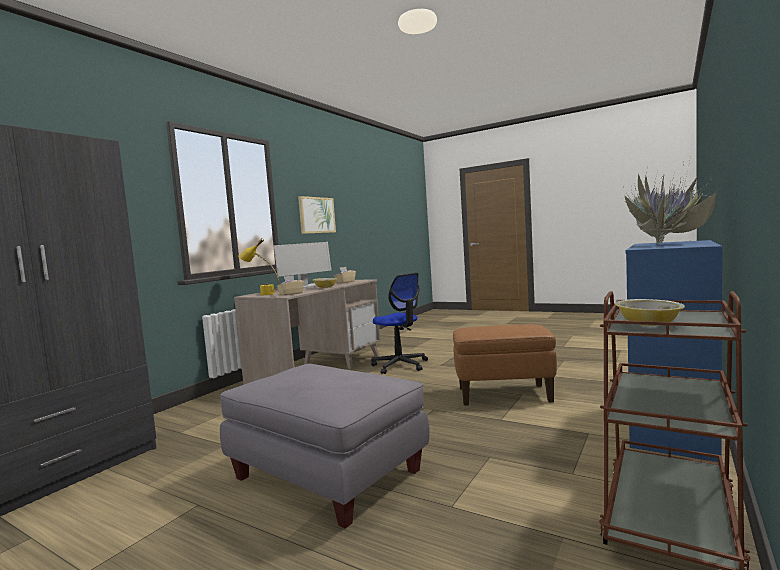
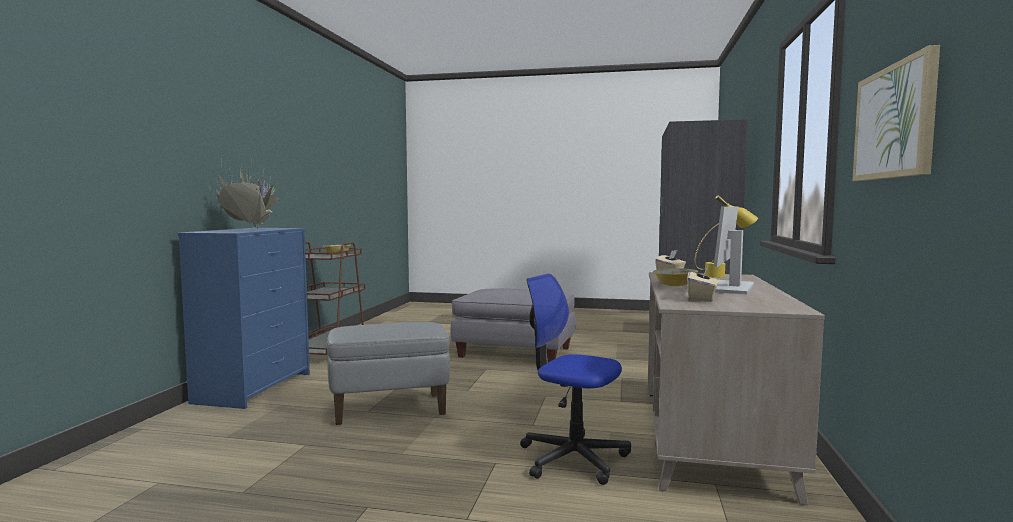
camera: 160 degrees right, 0 degrees up
(503, 395) = (390, 409): brown ottoman -> grey ottoman

